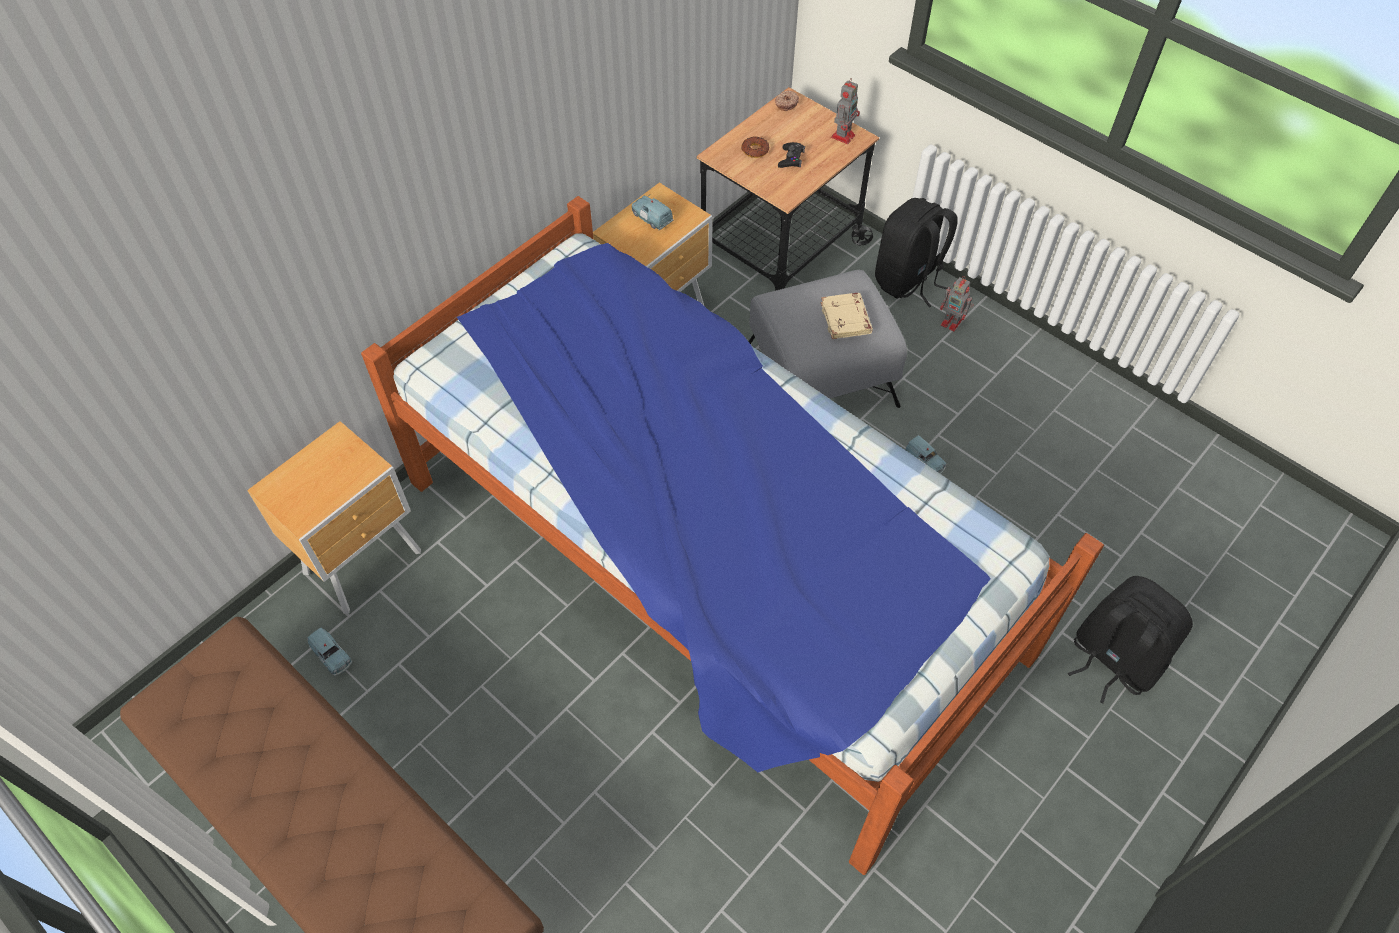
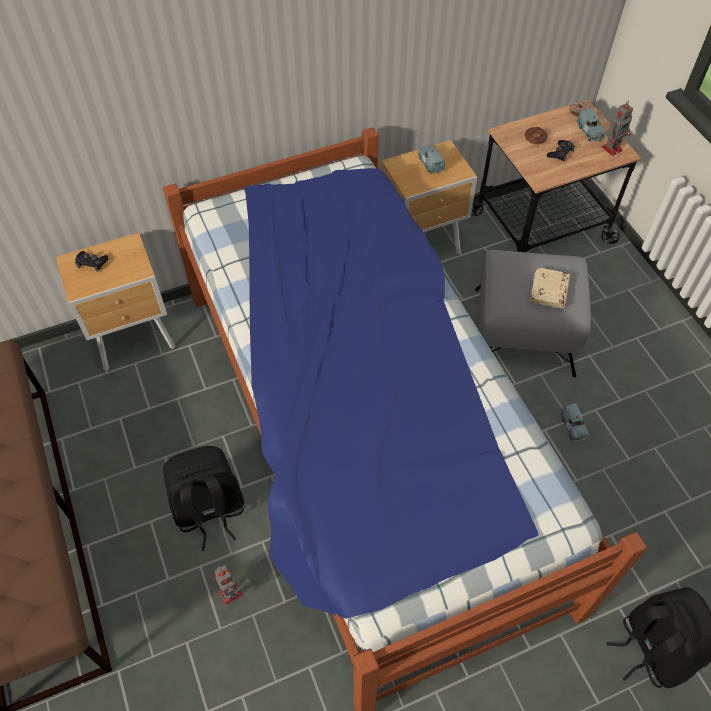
camera: 25 degrees right, 0 degrees up
(301, 480) = (92, 263): none -> black game controller
(332, 657) = (81, 395): blue toy car -> blue toy car (590, 132)
(908, 280) = (632, 283): black backpack -> black backpack (209, 511)
(952, 323) = (652, 328): toy robot -> toy robot (231, 594)

